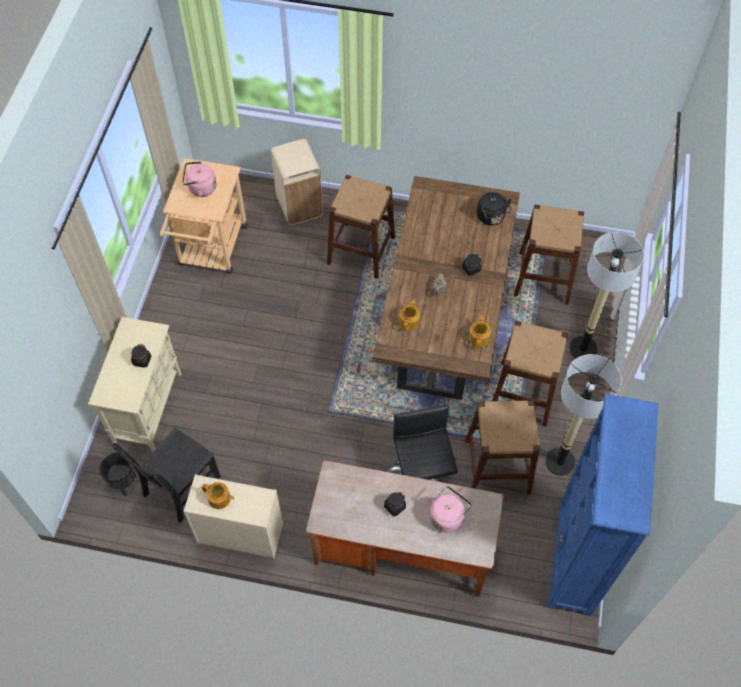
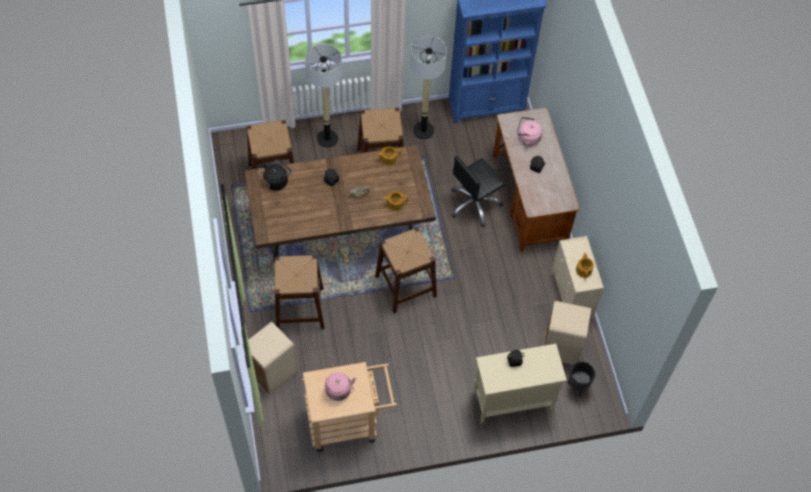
camera: 115 degrees left, 0 degrees up
(179, 487) = (561, 348): black chair -> beige trash can
(497, 466) = (444, 164): brown stool -> brown stool (405, 286)

